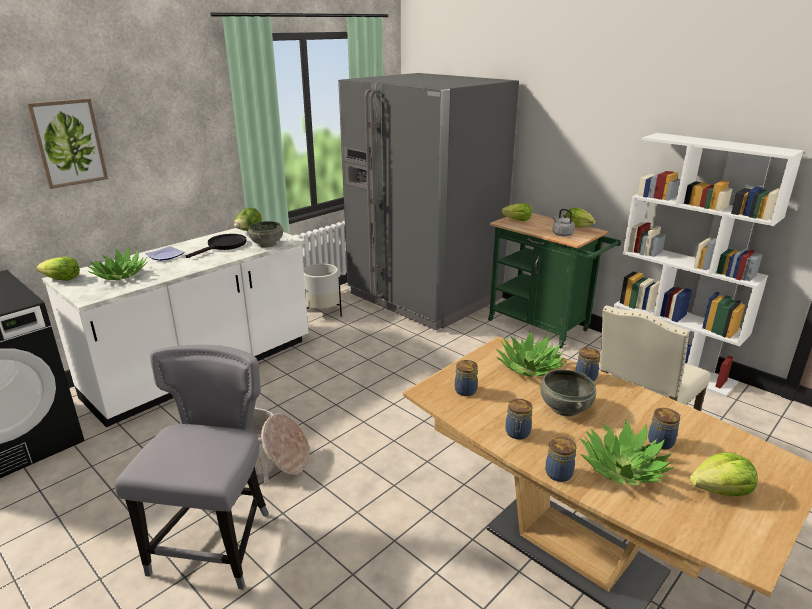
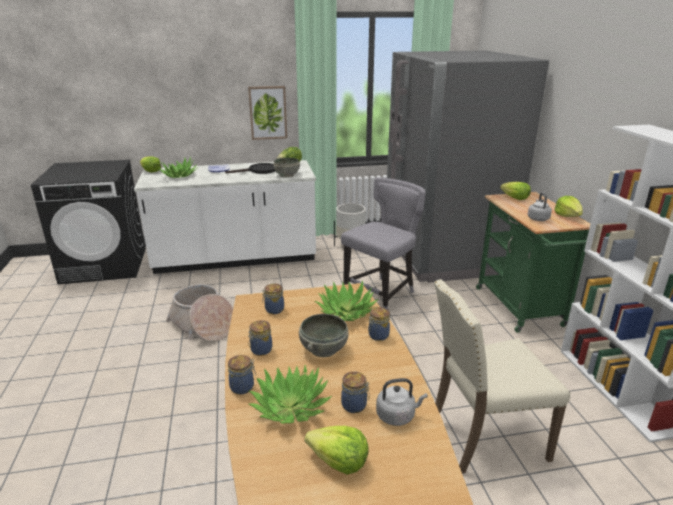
camera: 35 degrees right, 0 degrees up
(68, 143) = (176, 83): picture -> picture (268, 113)
(217, 542) = (130, 360): grey chair -> grey chair (381, 294)
(698, 434) = (397, 415): none -> grey kettle

